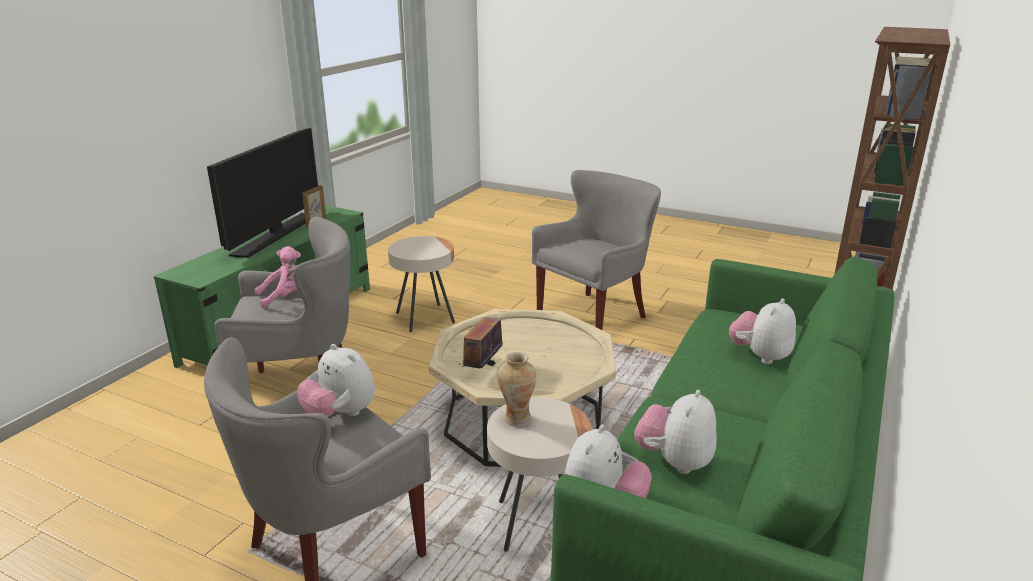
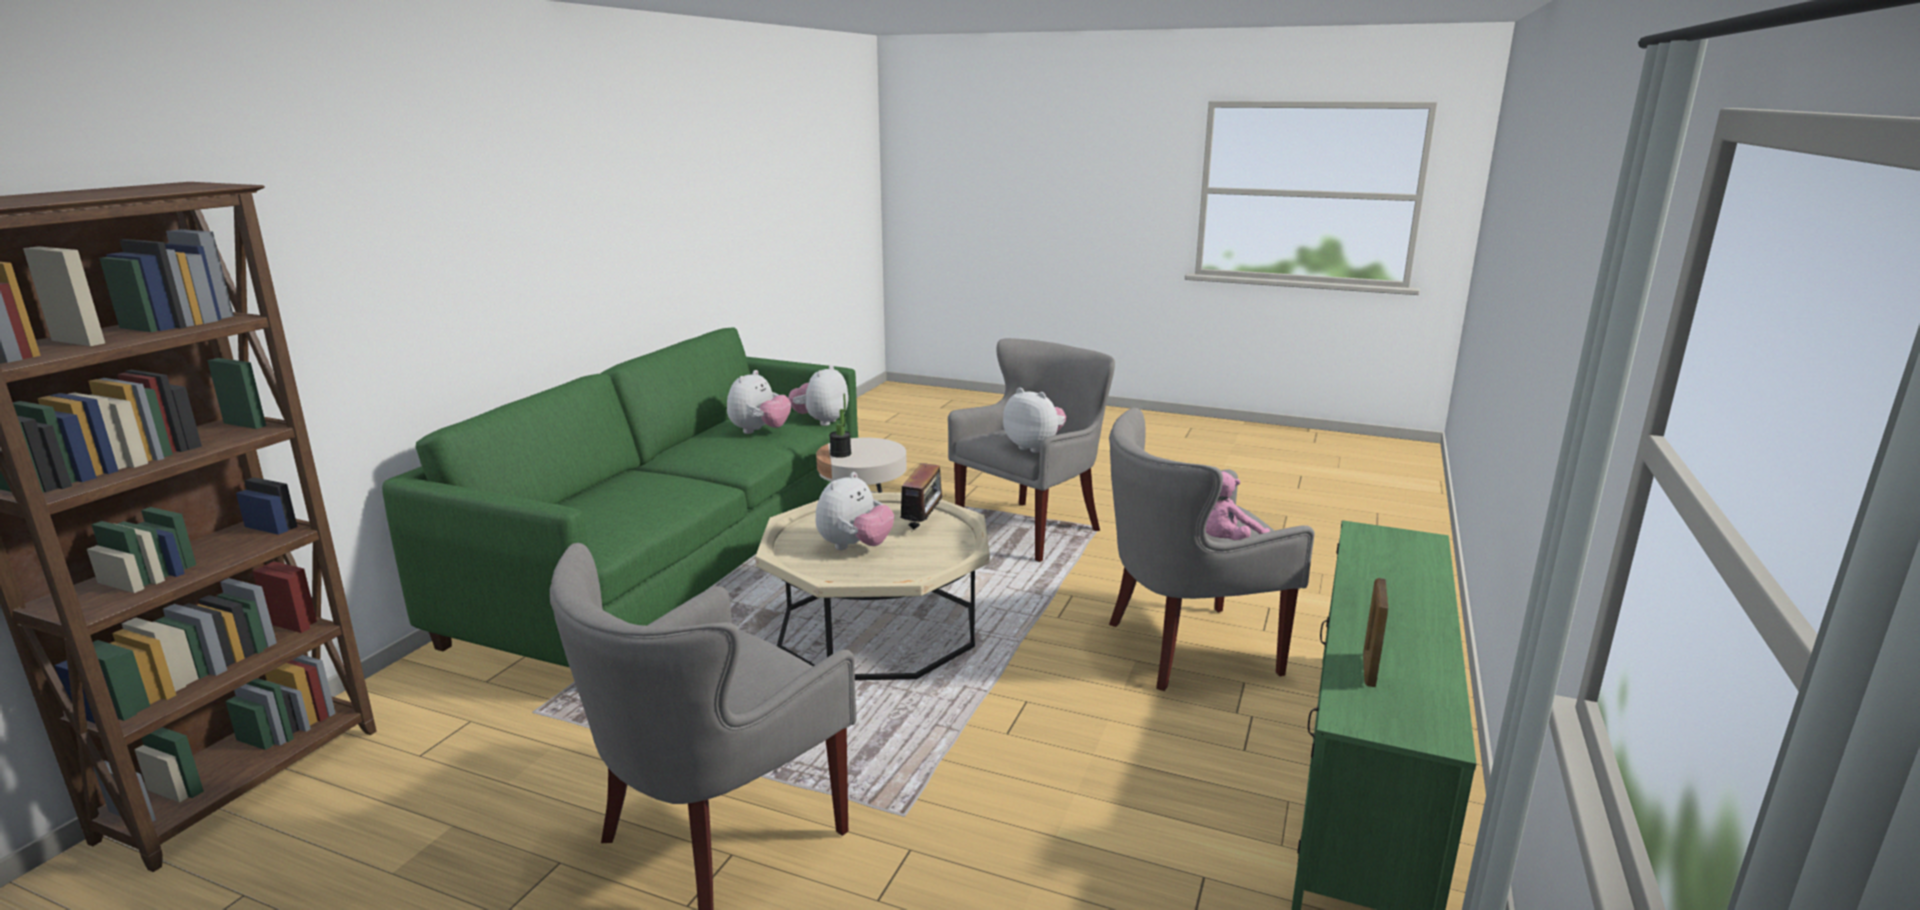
camera: 175 degrees right, 5 degrees down
(276, 234) = (1406, 631): television -> none
(425, 318) = (1091, 811): beige side table -> none
(516, 418) = (880, 454): vase -> none
(562, 421) = (840, 454): none -> potted plant
(760, 356) = (601, 503): plush toy -> plush toy (854, 547)

